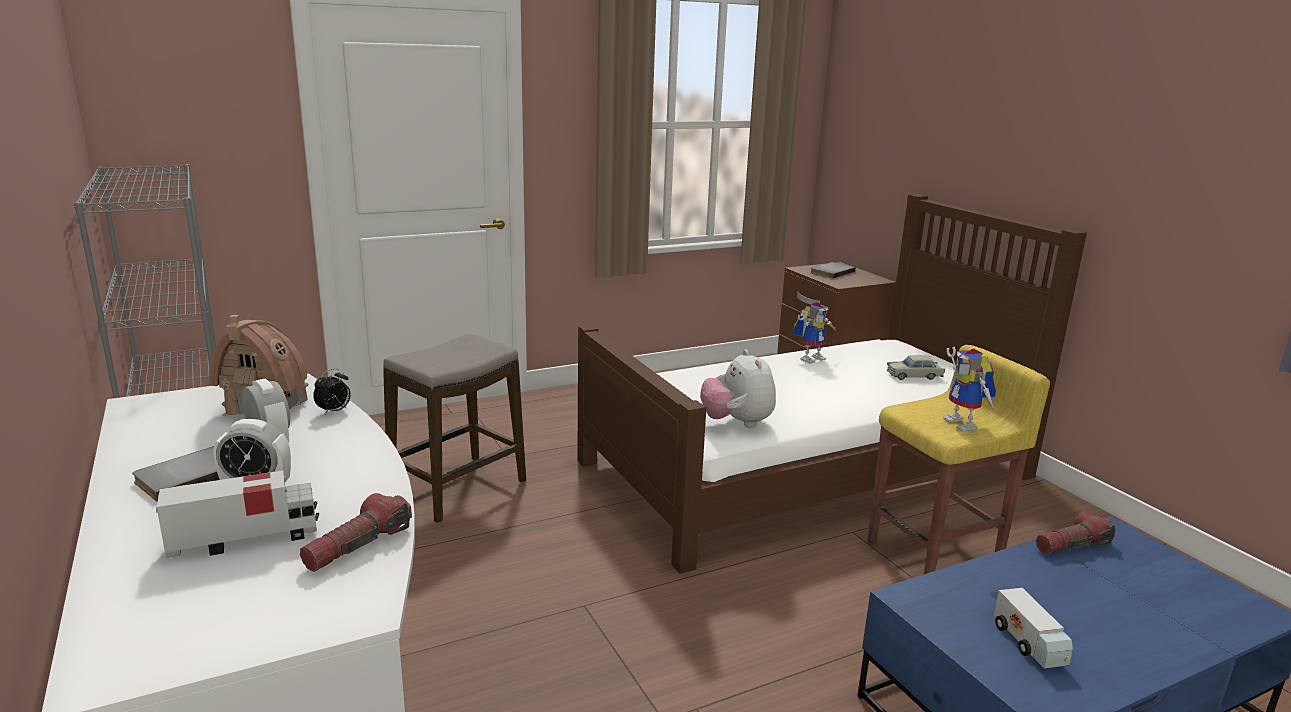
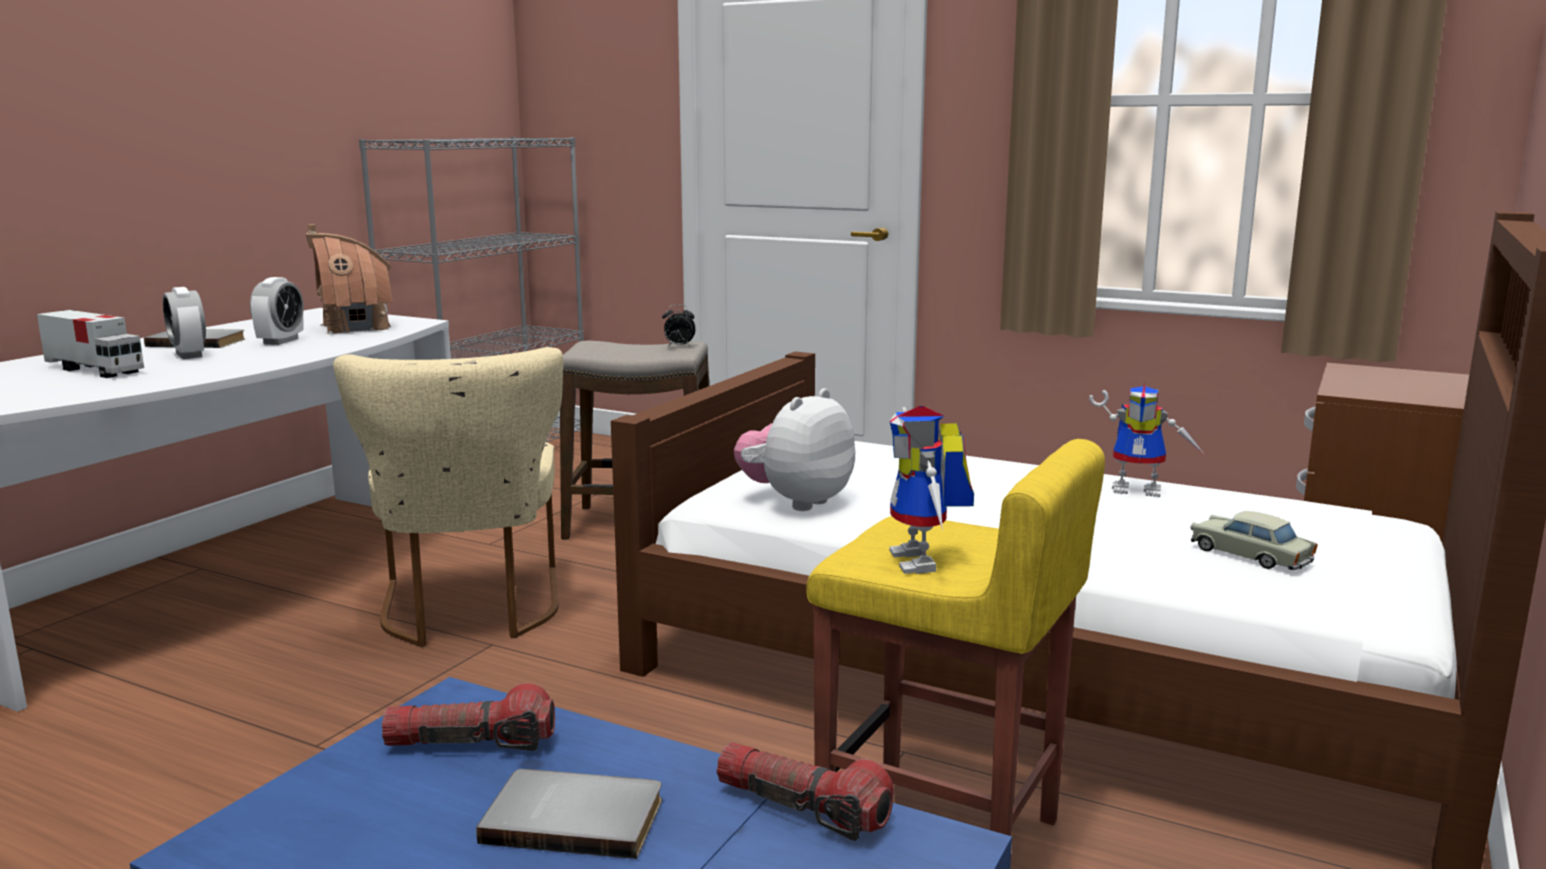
camera: 55 degrees right, 5 degrees down
(334, 411) = (369, 338): alarm clock -> alarm clock (679, 346)
(358, 546) = (102, 388): flashlight -> flashlight (471, 743)
(517, 597) = (471, 611): none -> beige chair
(831, 272) = (1396, 379): grey book -> grey book (575, 816)
(966, 425) = (925, 563): toy robot -> toy robot turned 45 degrees counterclockwise
(1029, 644) = (394, 810): toy truck -> none

